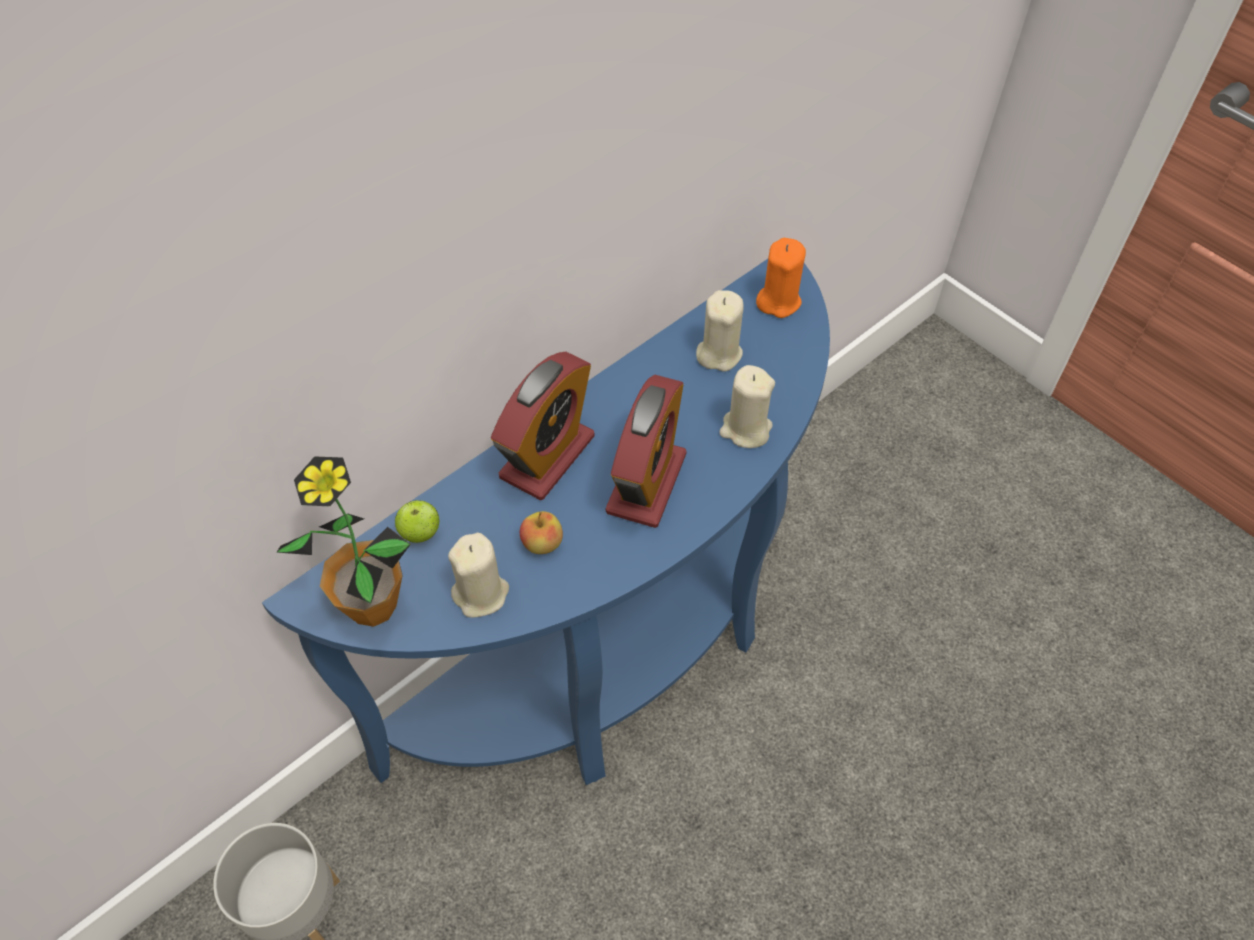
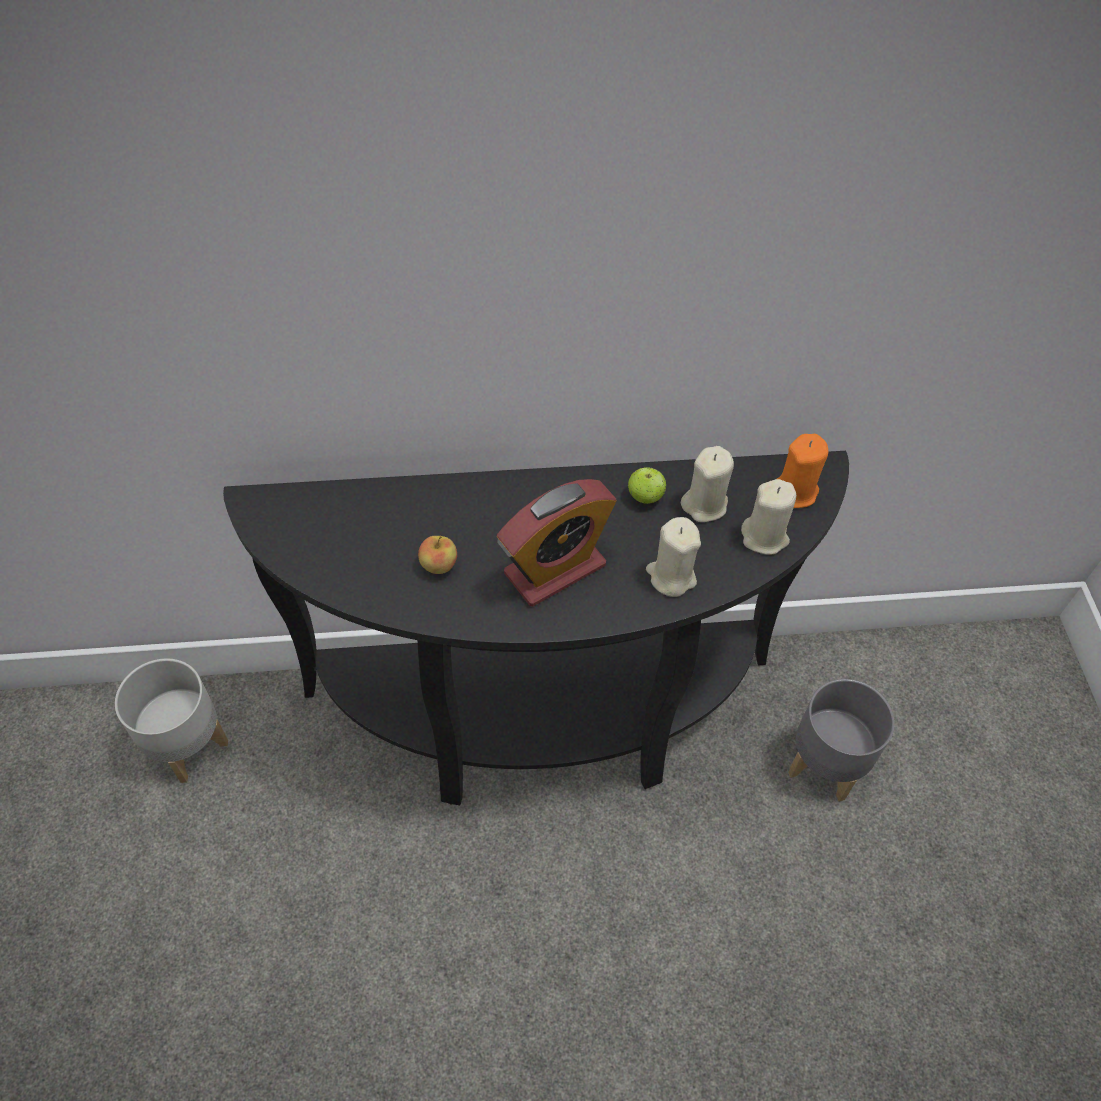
camera: 35 degrees right, 0 degrees up
(373, 605) = (288, 534): potted plant -> none
(420, 533) = (363, 504): apple -> apple (645, 497)
(481, 593) = (365, 573): beige candle -> beige candle (764, 537)
(547, 457) = (499, 504): alarm clock -> none
(618, 656) = (542, 724): blue console table -> black console table
(865, 537) = (826, 765): none -> grey planter

